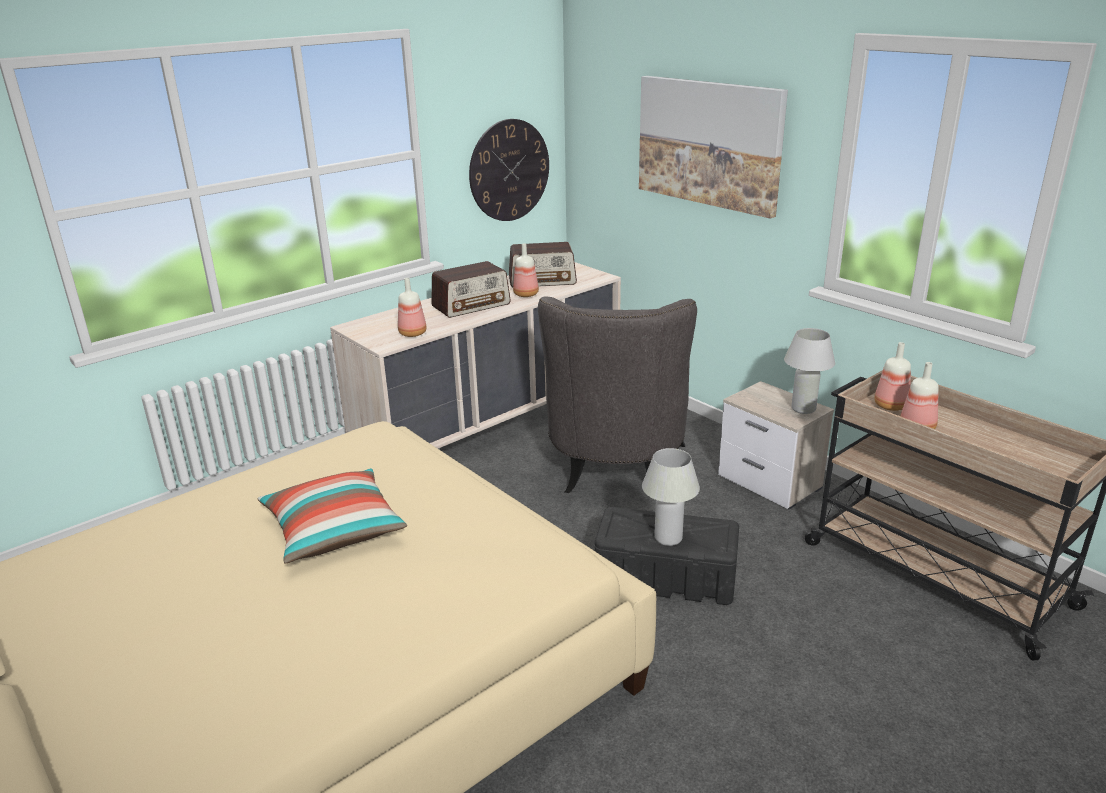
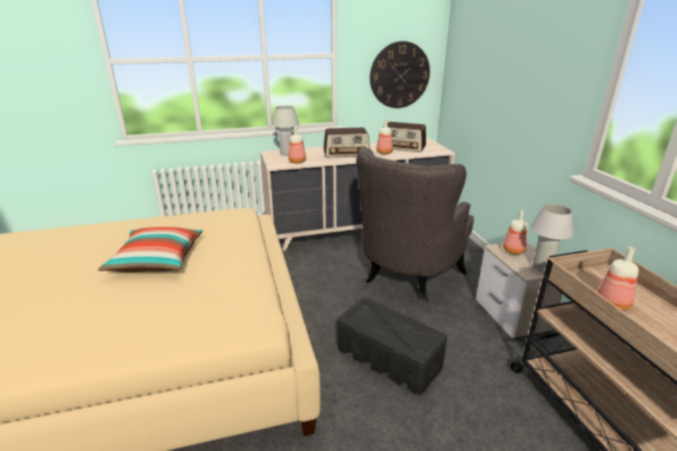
camera: 25 degrees right, 0 degrees up
(668, 538) = (386, 331): white table lamp -> white table lamp (287, 153)
(709, 143) = (522, 59): picture -> none
(891, 406) = (601, 280): bottle -> bottle (513, 251)

